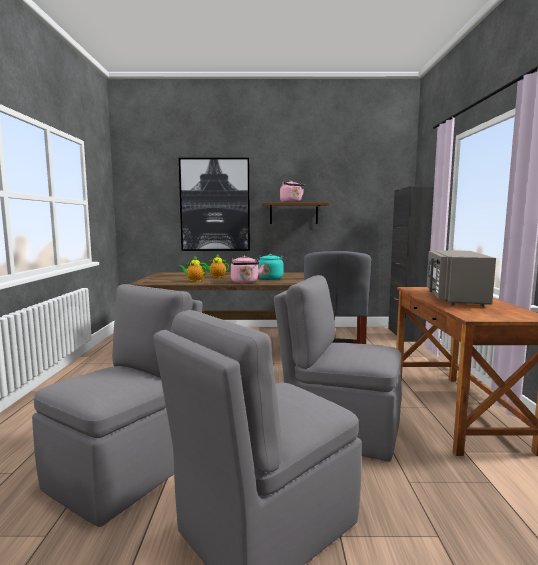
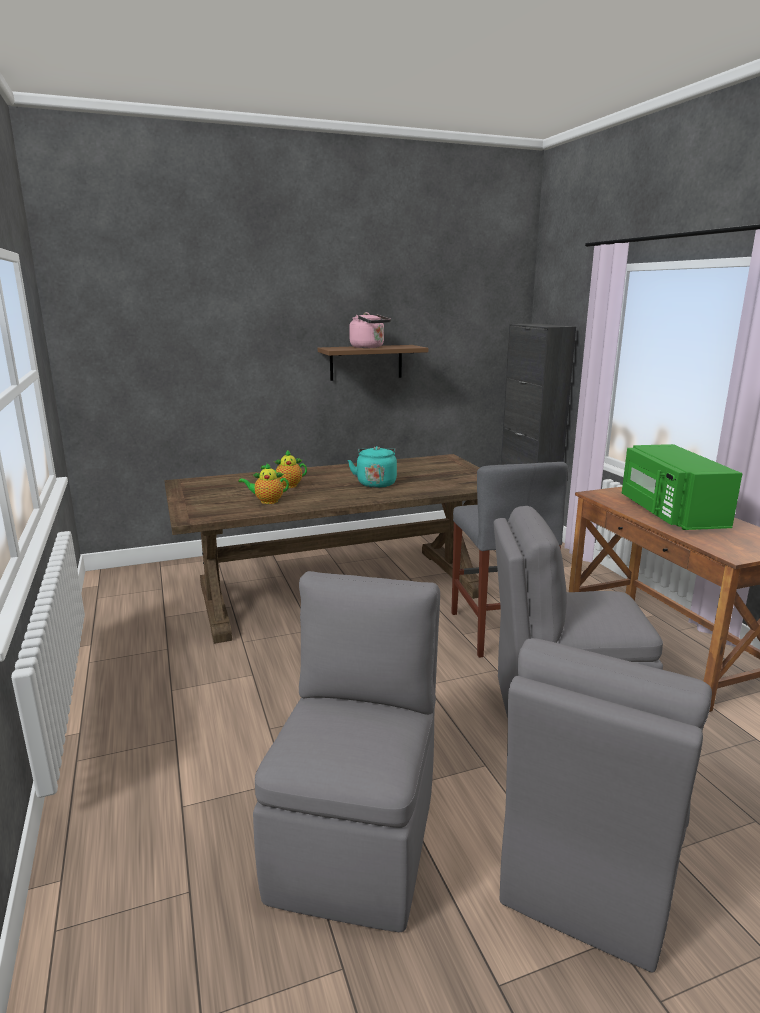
camera: 20 degrees left, 10 degrees up
(215, 205) = (239, 352): picture -> none
(245, 282) = (353, 499): pink kettle -> none
(454, 298) = (669, 513): grey microwave -> green microwave

